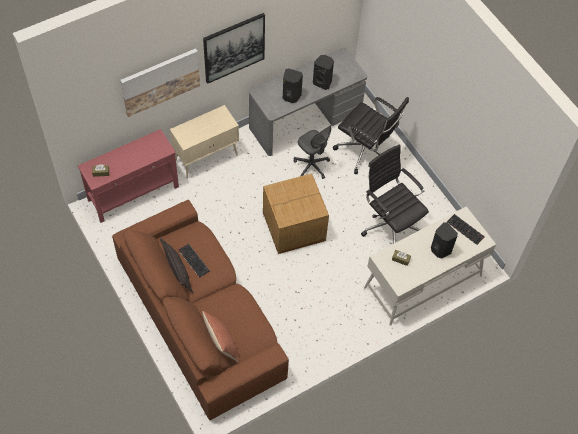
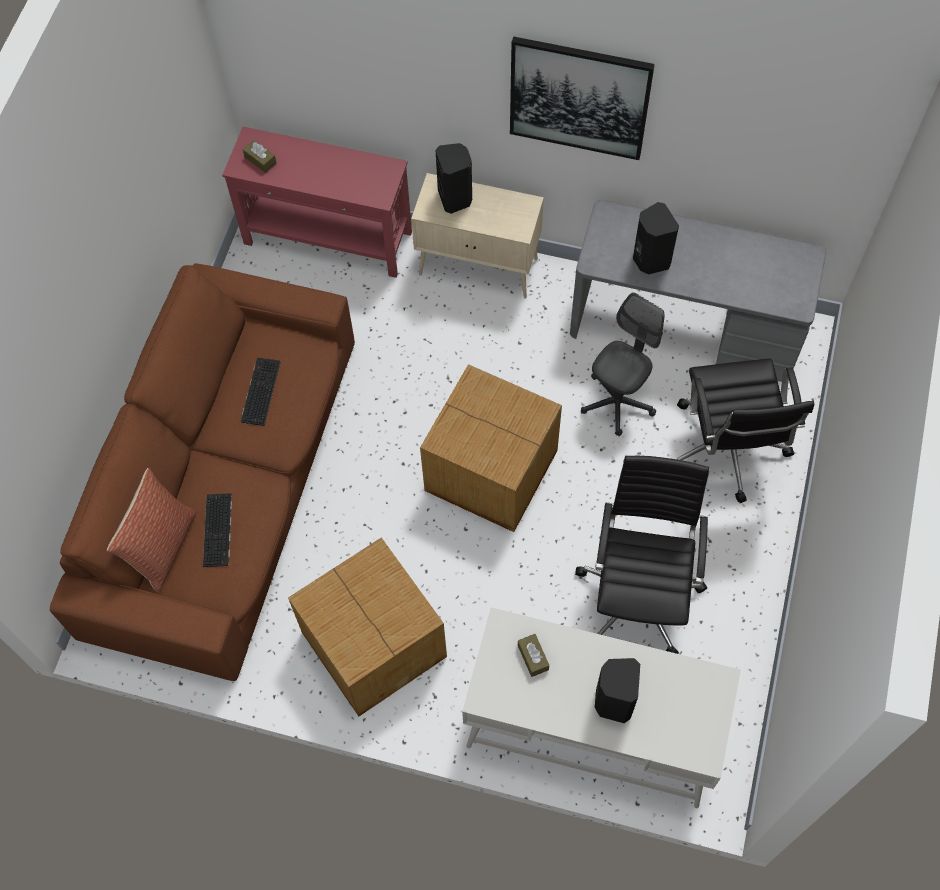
camera: 50 degrees right, 5 degrees up
(160, 81) = (416, 70): picture -> none
(177, 271) = (225, 387): pillow -> none
(311, 166) = (617, 402): grey office chair -> grey office chair turned 150 degrees counterclockwise
(320, 320) = (374, 642): none -> cardboard box
(322, 82) = (725, 276): black speaker -> black speaker (455, 198)
(466, 229) = (696, 707): keyboard -> keyboard (218, 531)

